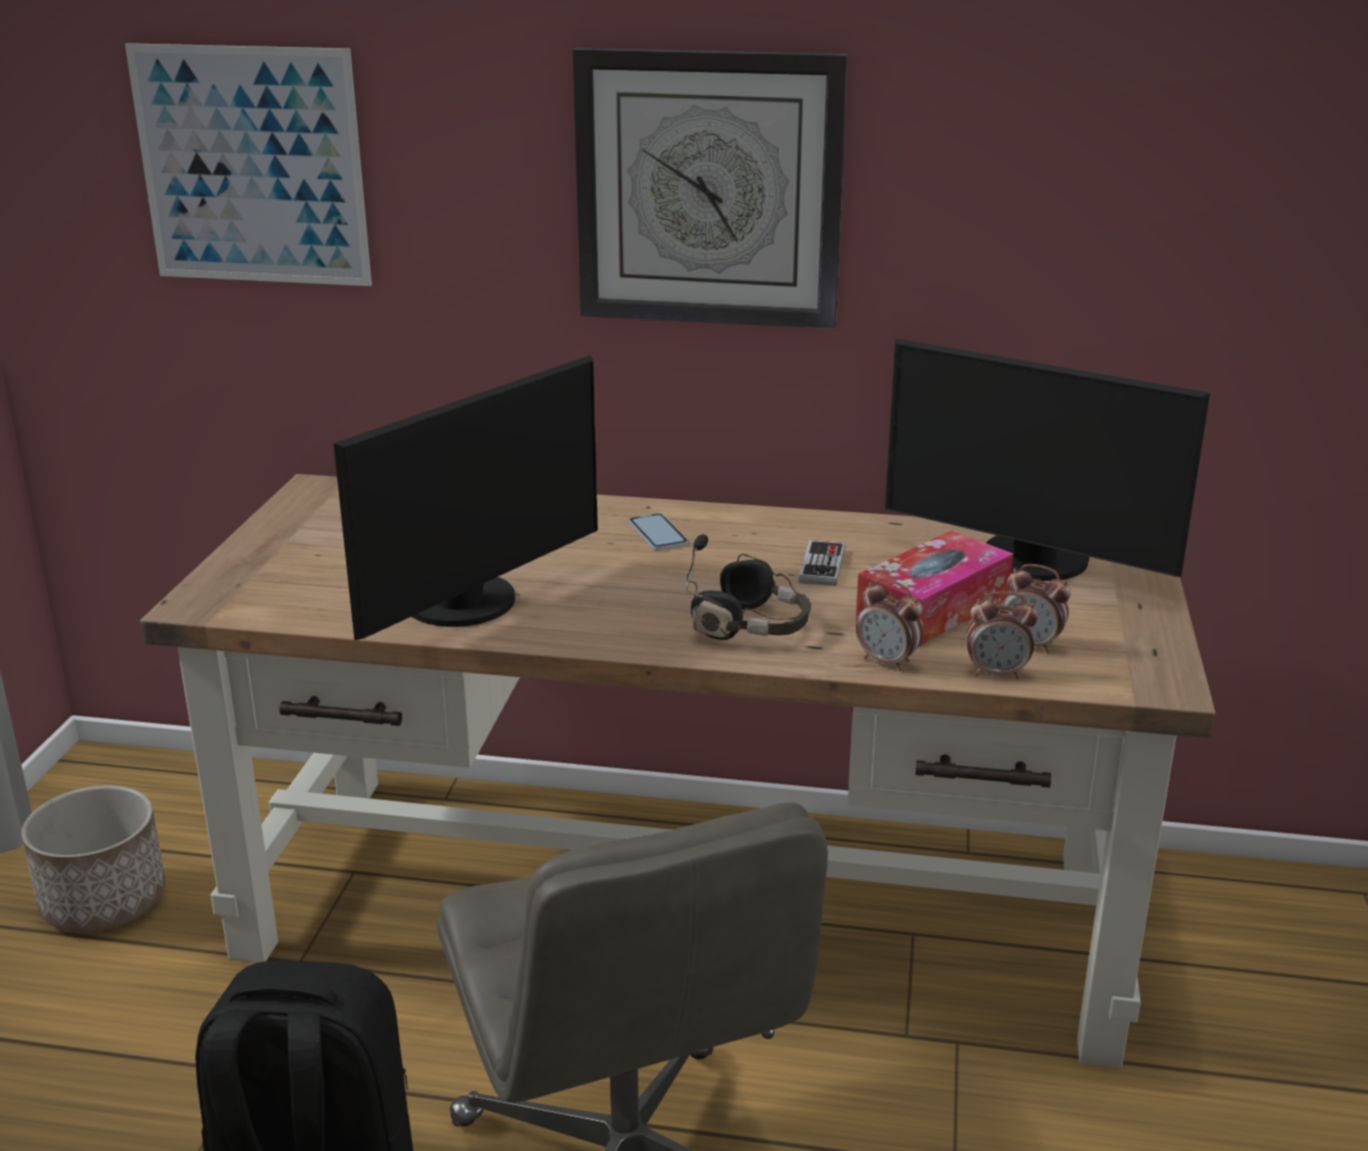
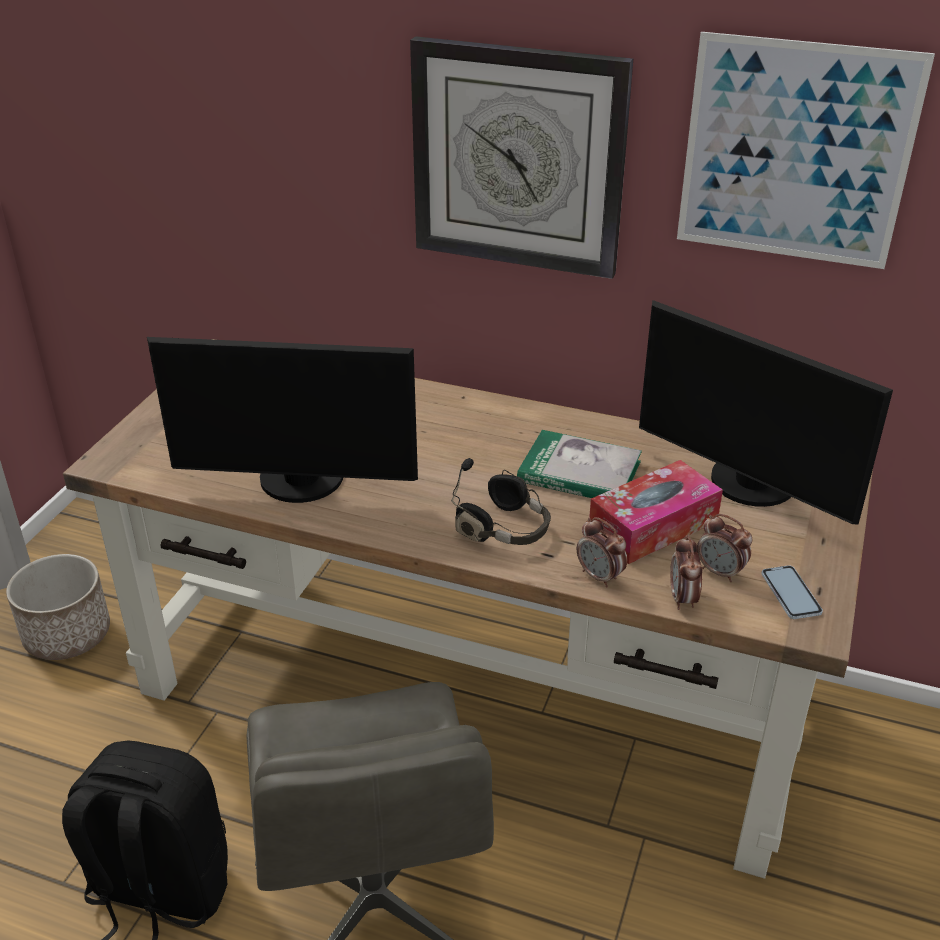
camera: 10 degrees right, 10 degrees up
(251, 166) = (173, 109): picture -> picture (795, 153)
(469, 604) = (300, 483): monitor -> monitor turned 45 degrees clockwise
(658, 533) = (462, 425): phone -> phone (791, 593)
(822, 566) = (579, 472): game controller -> book
(997, 673) = (683, 599): alarm clock -> alarm clock turned 75 degrees clockwise

